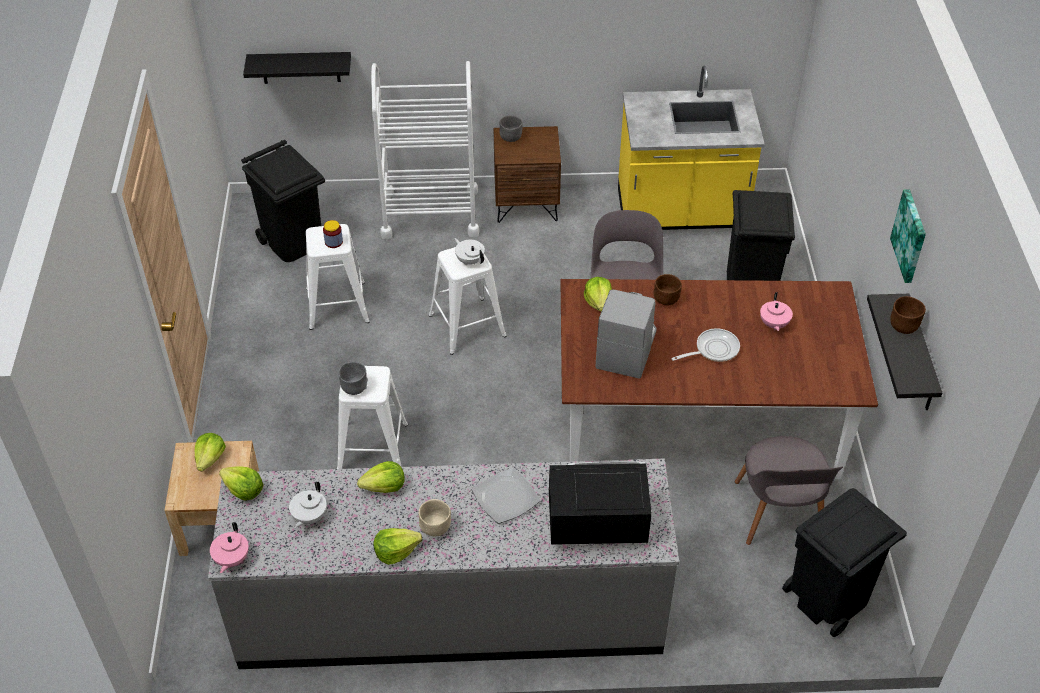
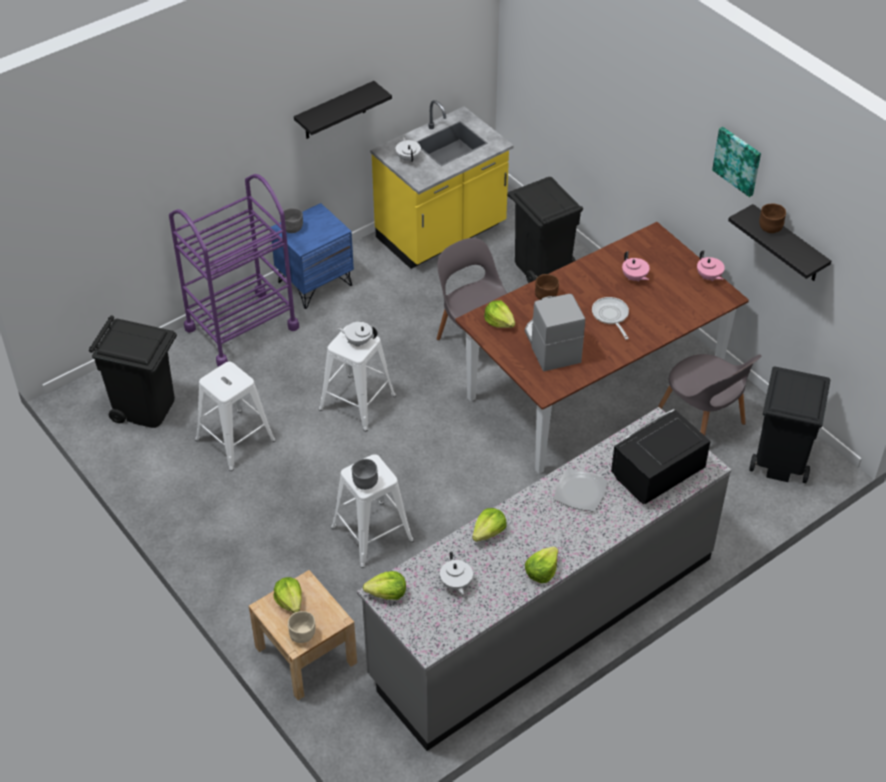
camera: 35 degrees left, 0 degrees up
(231, 559) = (429, 646): pink teapot -> pink teapot (709, 277)
(300, 67) = (101, 242): black shelf -> black shelf (335, 111)
(333, 242) = (233, 380): jar -> none
(430, 213) = (241, 328): white cart -> purple cart
(436, 529) = (553, 540): beige bowl -> beige bowl (303, 636)
(526, 204) = (315, 283): brown nightstand -> blue nightstand
(650, 114) = (408, 158): none -> white teapot
(713, 349) = (611, 316): frying pan -> frying pan turned 45 degrees counterclockwise

